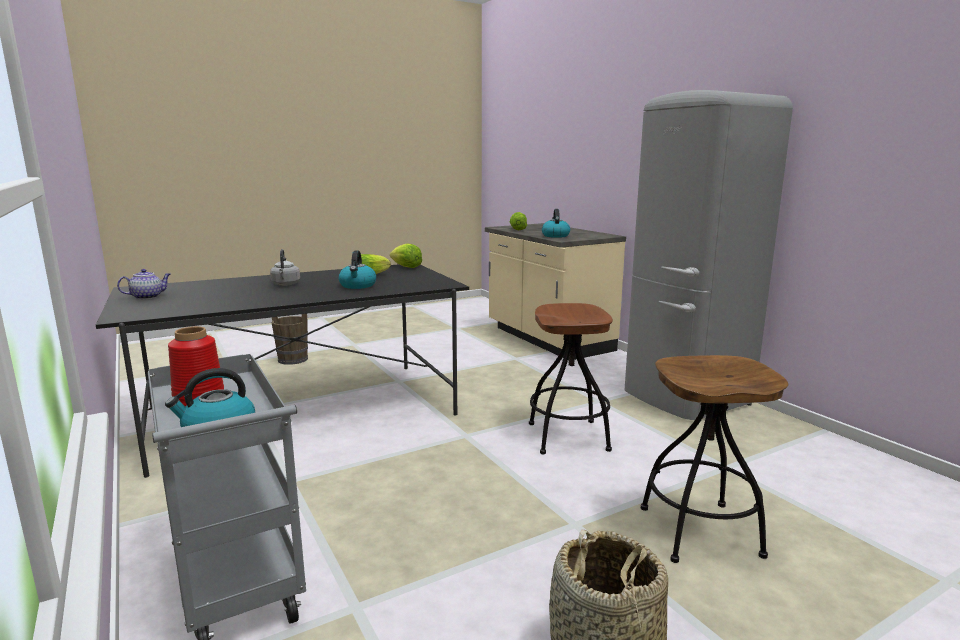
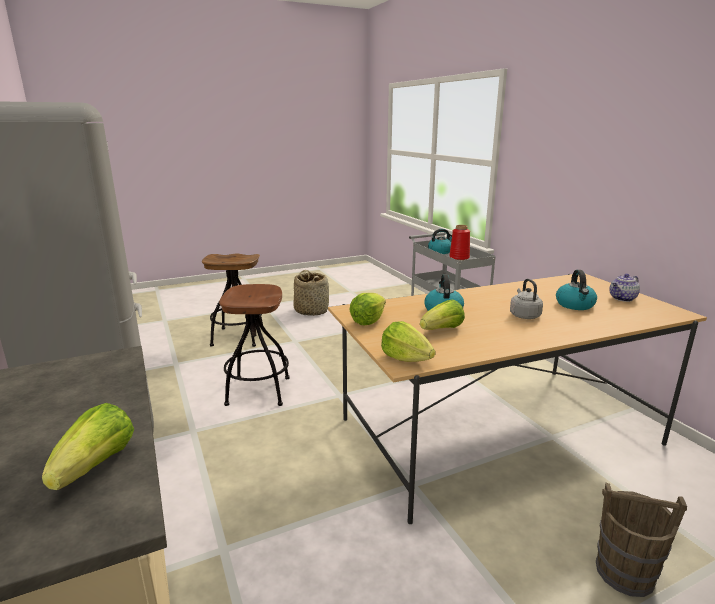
camera: 175 degrees left, 5 degrees up
(302, 411) = (498, 431): black dining table -> beige dining table
(430, 279) = (368, 321): none -> lettuce
(555, 236) = (94, 384): kettle -> kettle (575, 305)

